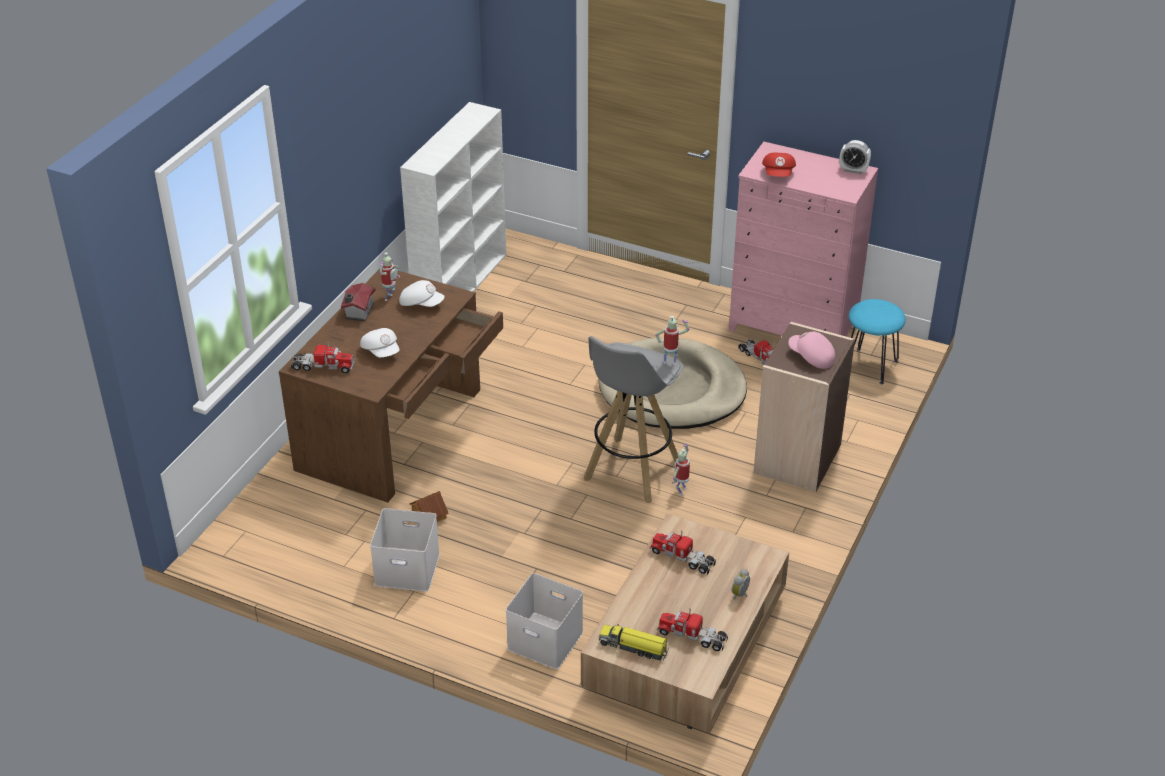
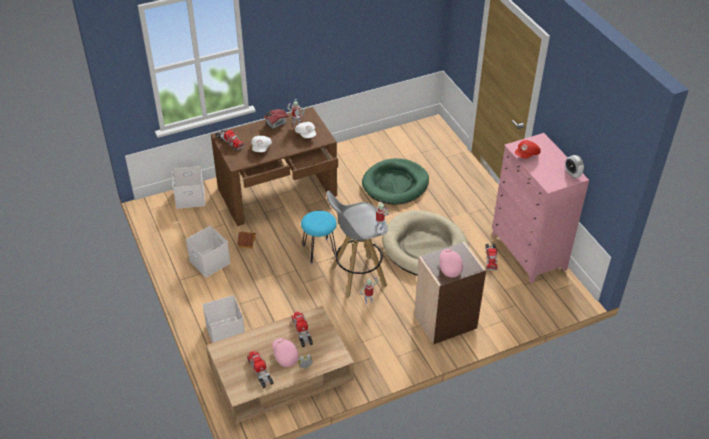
camera: 40 degrees right, 5 degrees up
(267, 504) = (191, 197): none -> white storage box
(461, 284) = (389, 138): white bookcase -> none
(539, 335) = (395, 184): none -> green dog bed
(634, 647) = (230, 358): toy truck -> none
(698, 598) = (284, 355): none -> pink cap
(870, 366) = (545, 296): turquoise stool -> turquoise stool (319, 250)

